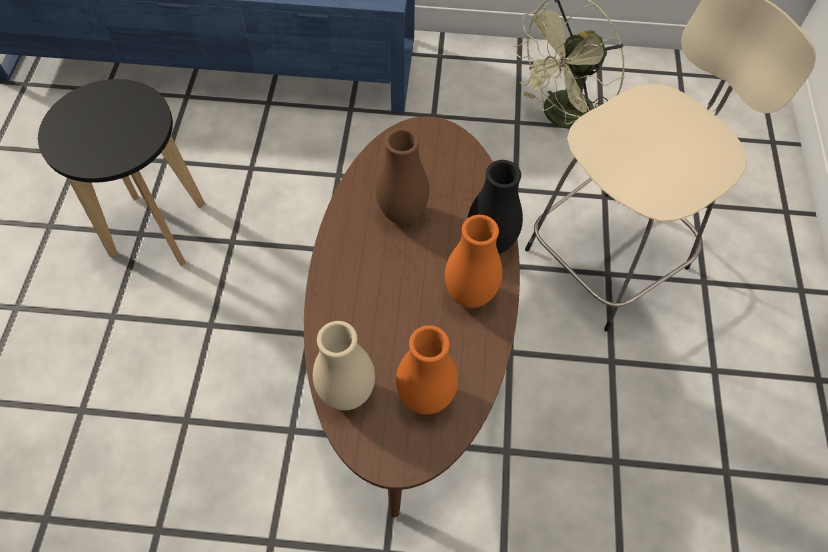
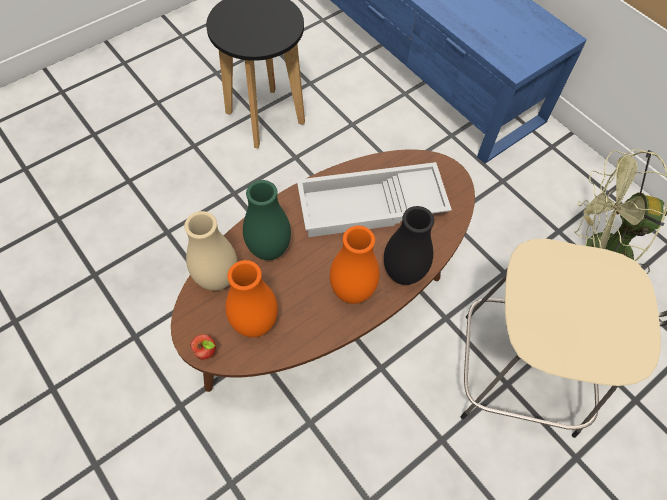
camera: 45 degrees right, 0 degrees up
(361, 325) = (269, 249): none -> green vase
(402, 213) = (370, 208): brown vase -> white tray
(415, 460) = (207, 352): none -> apple

